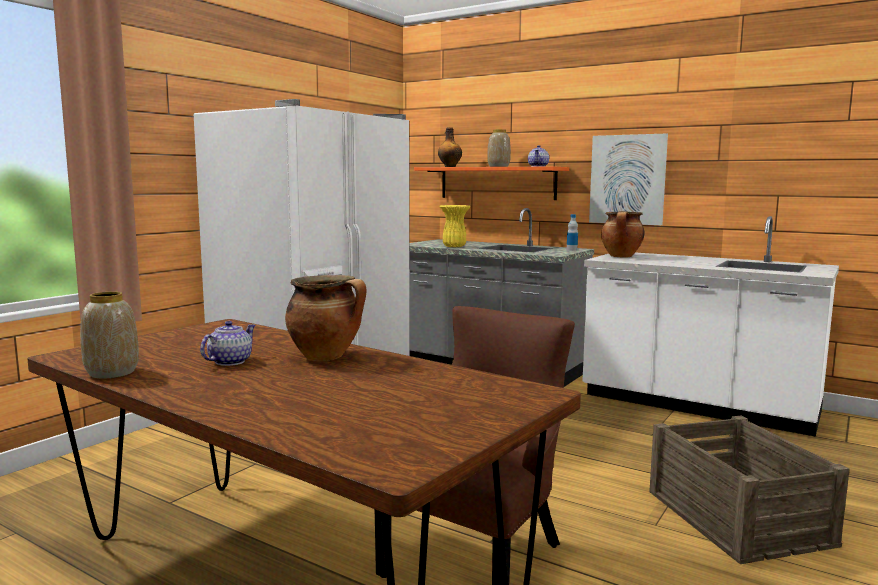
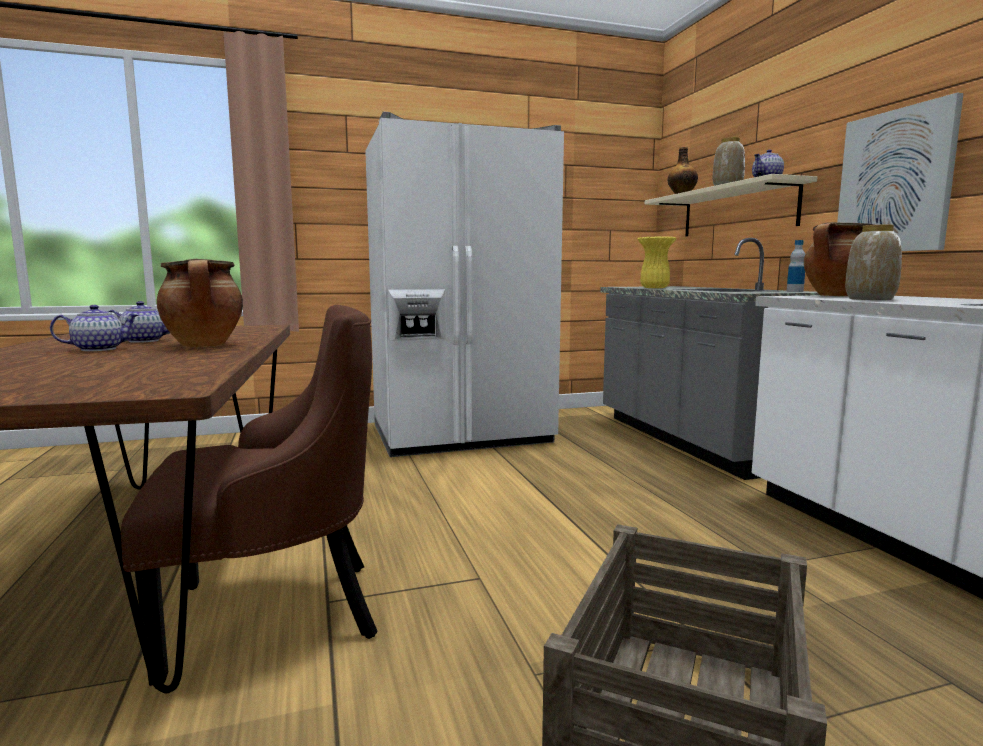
camera: 40 degrees right, 0 degrees up
(113, 373) = (69, 337): vase -> vase (871, 299)
(257, 378) = (98, 349): none -> teapot
(497, 183) = (737, 211): orange shelf -> beige shelf

